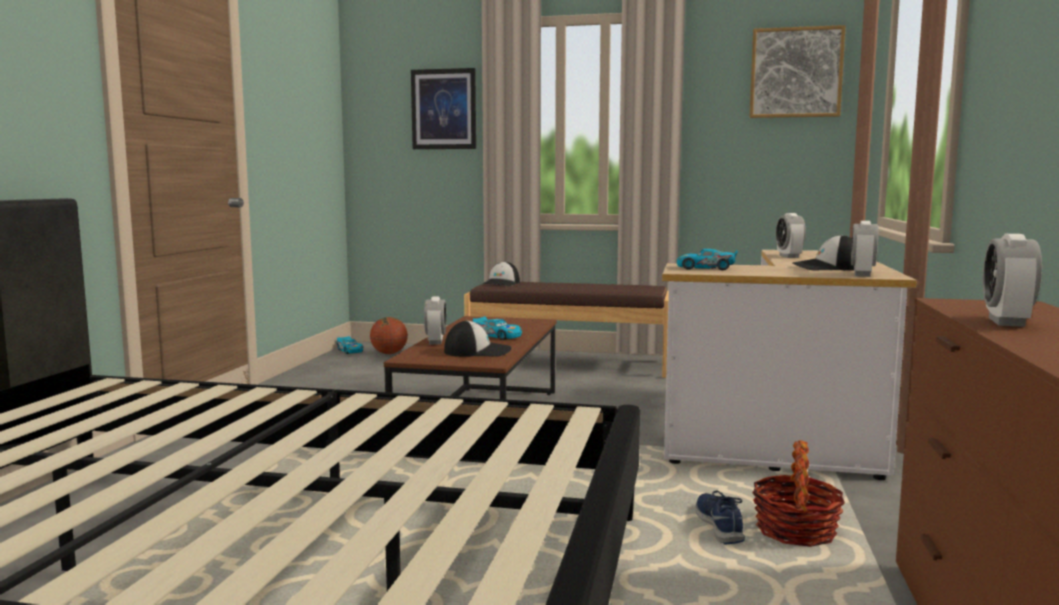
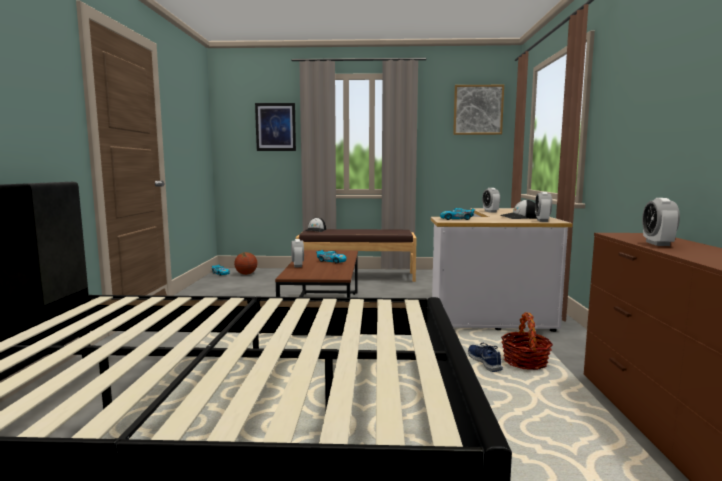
camera: 10 degrees left, 0 degrees up
(478, 351) = (327, 270): cap -> none

